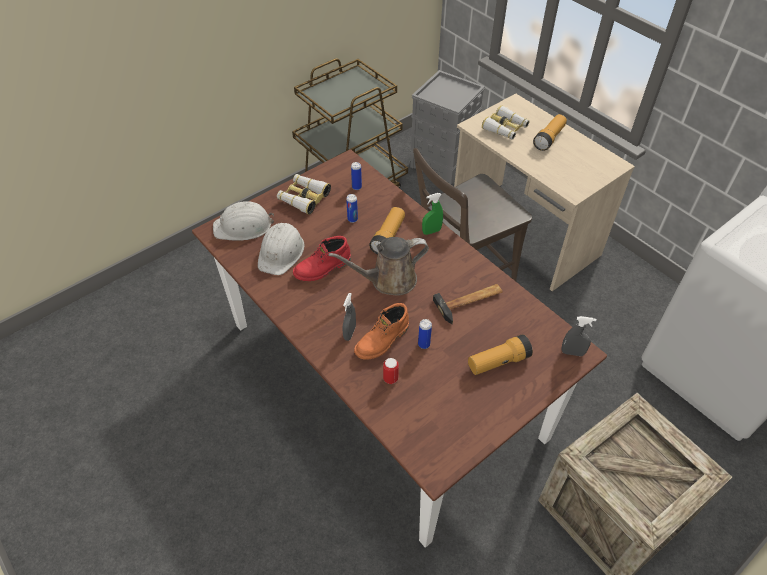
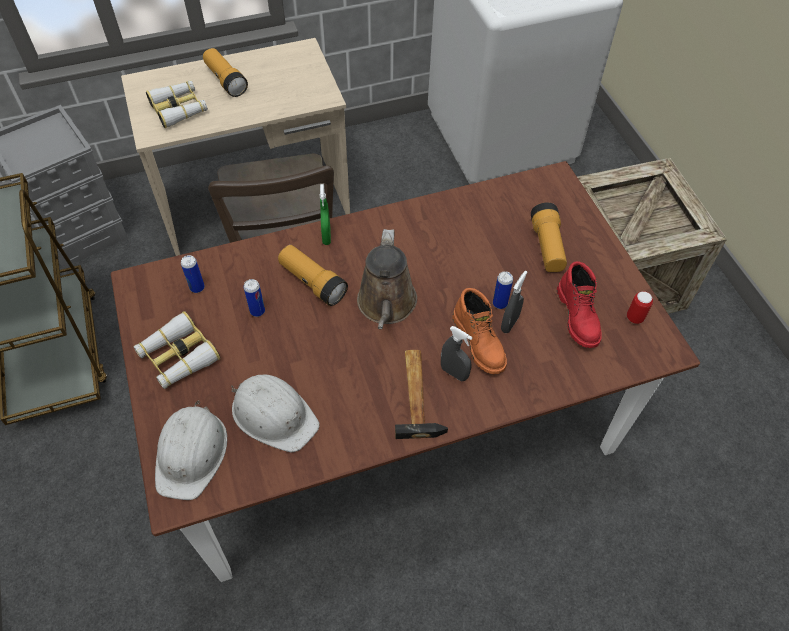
camera: 70 degrees left, 5 degrees up
(323, 269) = (331, 372): red boot -> red boot (578, 316)
(390, 378) = (538, 352): can -> can (635, 317)
(470, 302) = (455, 239): hammer -> hammer (418, 394)
(572, 352) = (555, 184): grey spray bottle -> grey spray bottle (509, 323)

